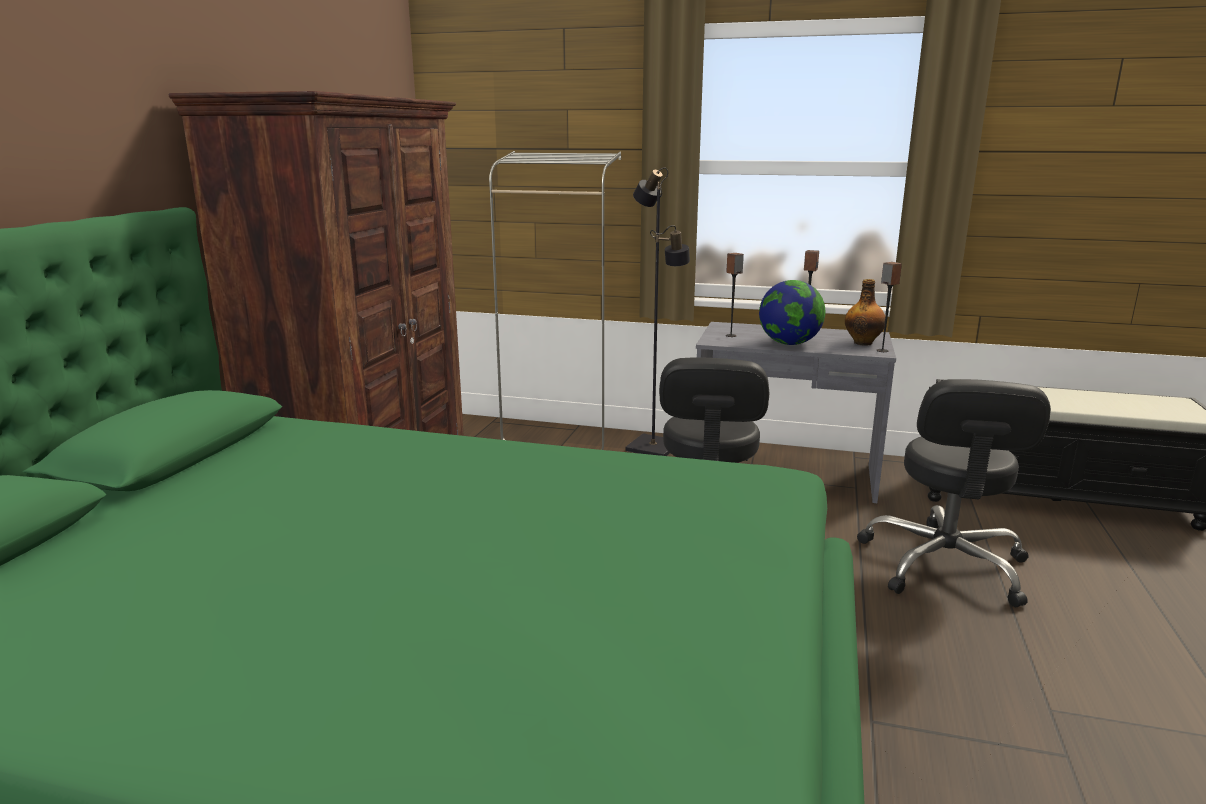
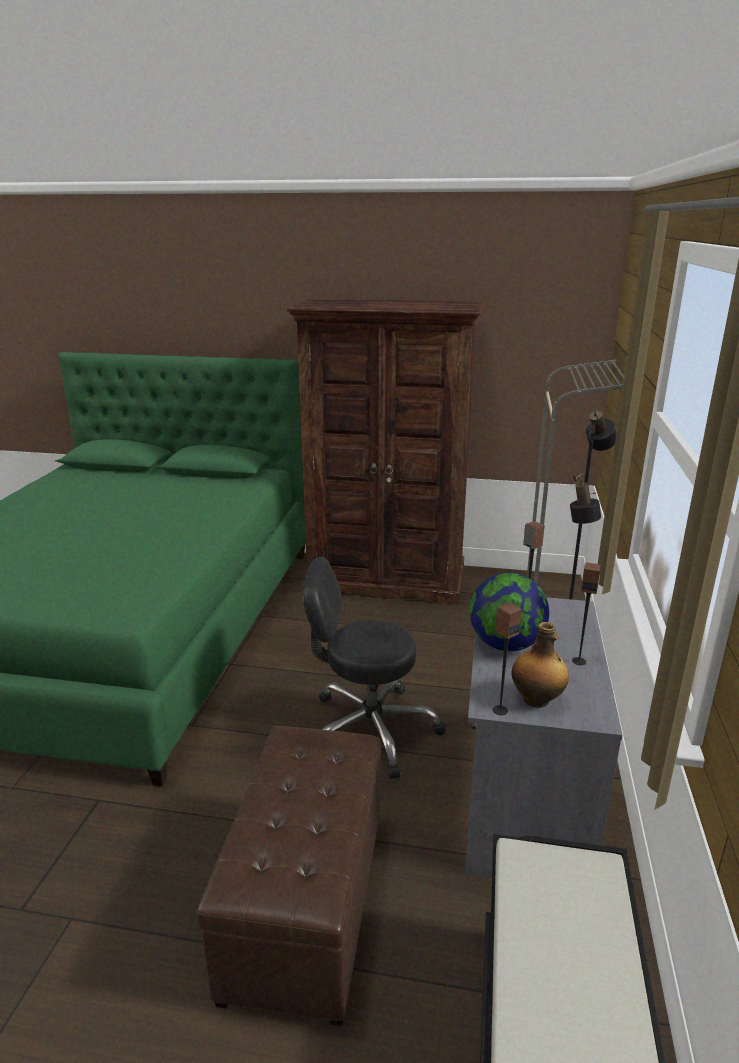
camera: 85 degrees right, 5 degrees up
(945, 569) = (305, 904): black office chair -> brown ottoman

